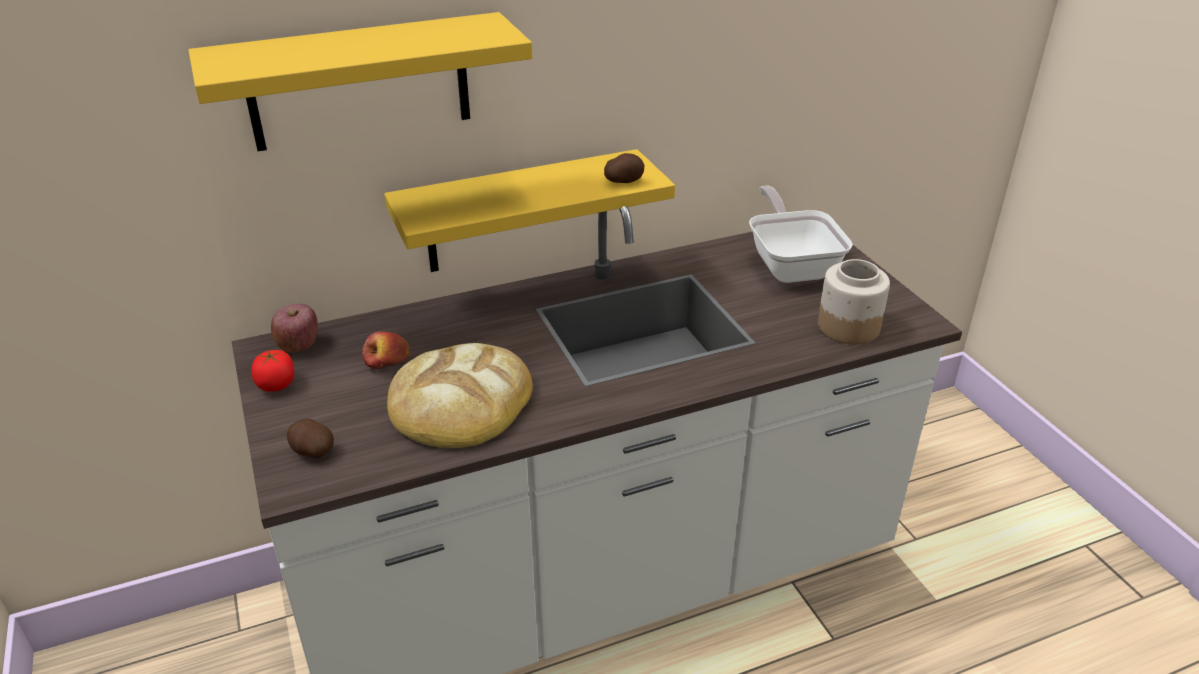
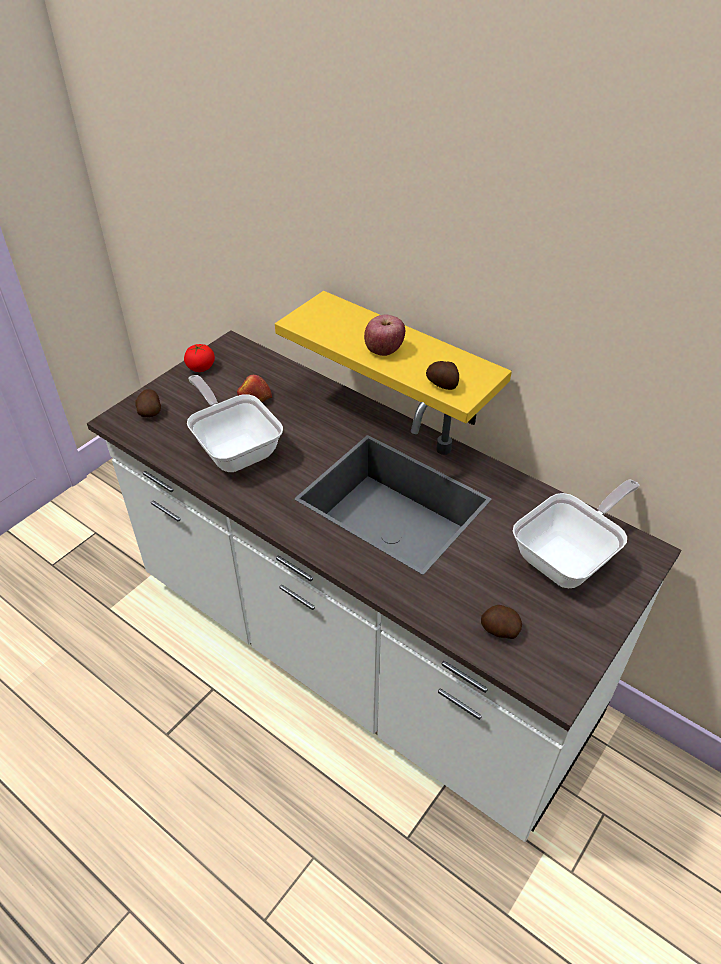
camera: 60 degrees right, 10 degrees up
(298, 345) = (244, 355): apple -> apple (383, 350)
(359, 82) = (315, 203): yellow shelf -> none
(460, 402) = (235, 448): bread -> frying pan
(847, 327) = (499, 630): jar -> potato

